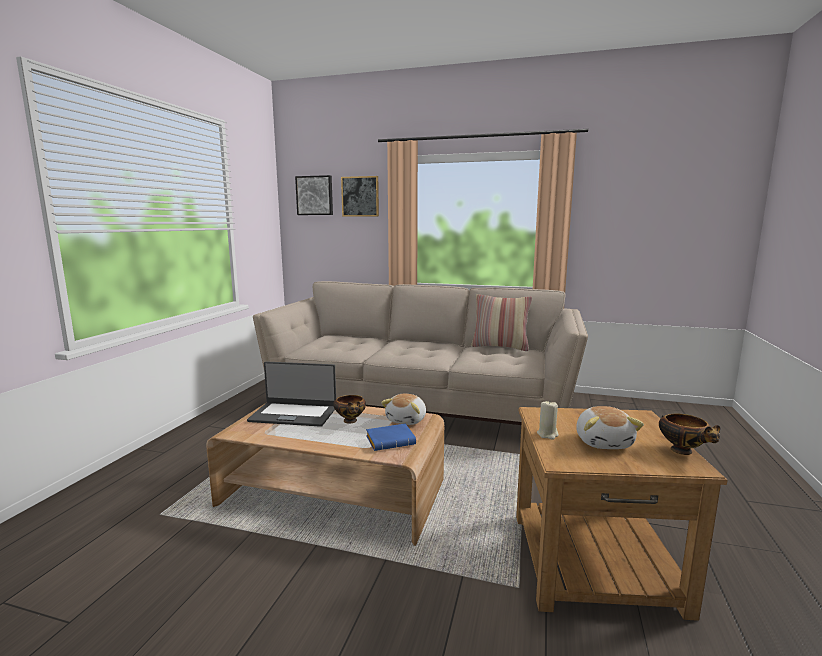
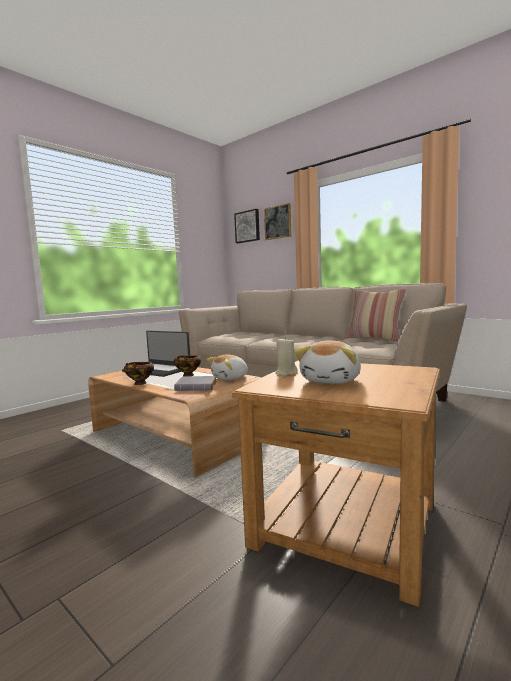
camera: 25 degrees right, 5 degrees down
(391, 441) = (198, 387): blue book -> grey book
(683, 451) = (412, 392): bowl -> bowl (140, 384)

